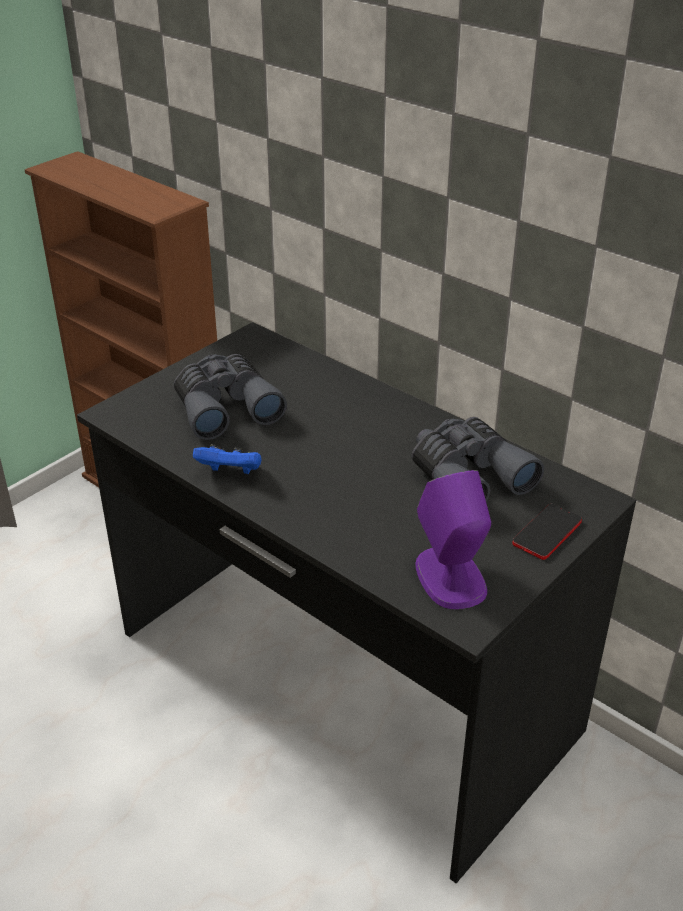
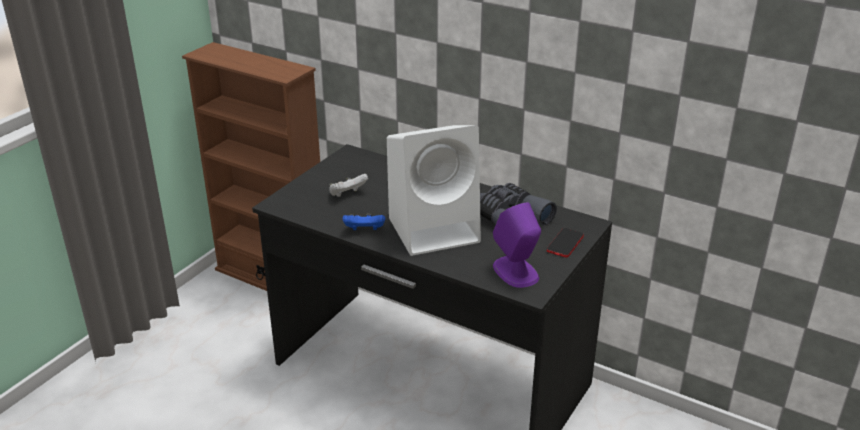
camera: 10 degrees left, 5 degrees down
(225, 407) = (347, 194): grey binoculars -> white game controller
(342, 483) = (436, 229): none -> white speaker

